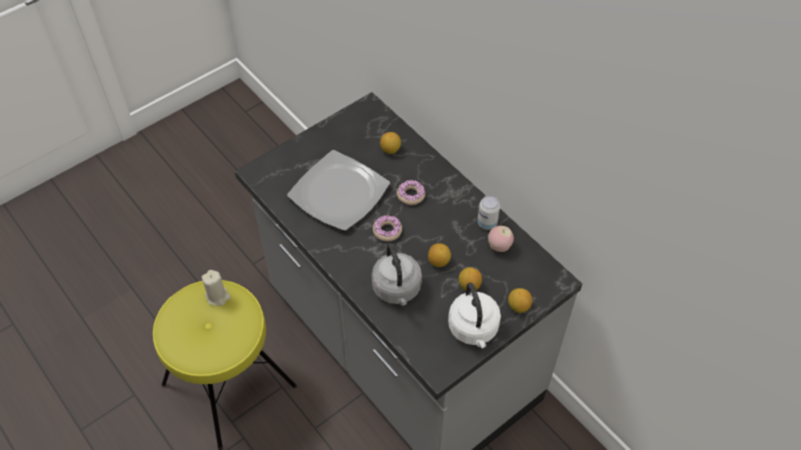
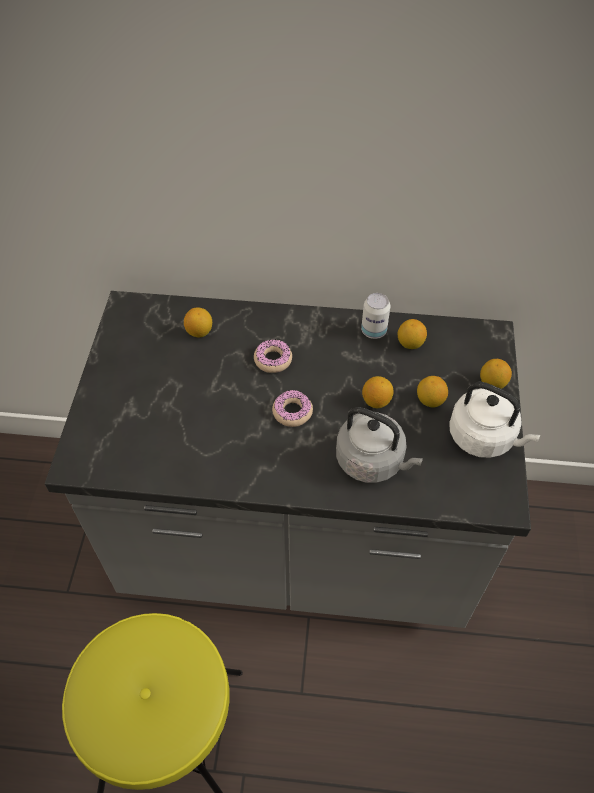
camera: 45 degrees left, 0 degrees up
(217, 296) = (122, 651): beige candle -> none
(339, 192) = (196, 413): plate -> none
(499, 246) = (410, 344): apple -> lemon

